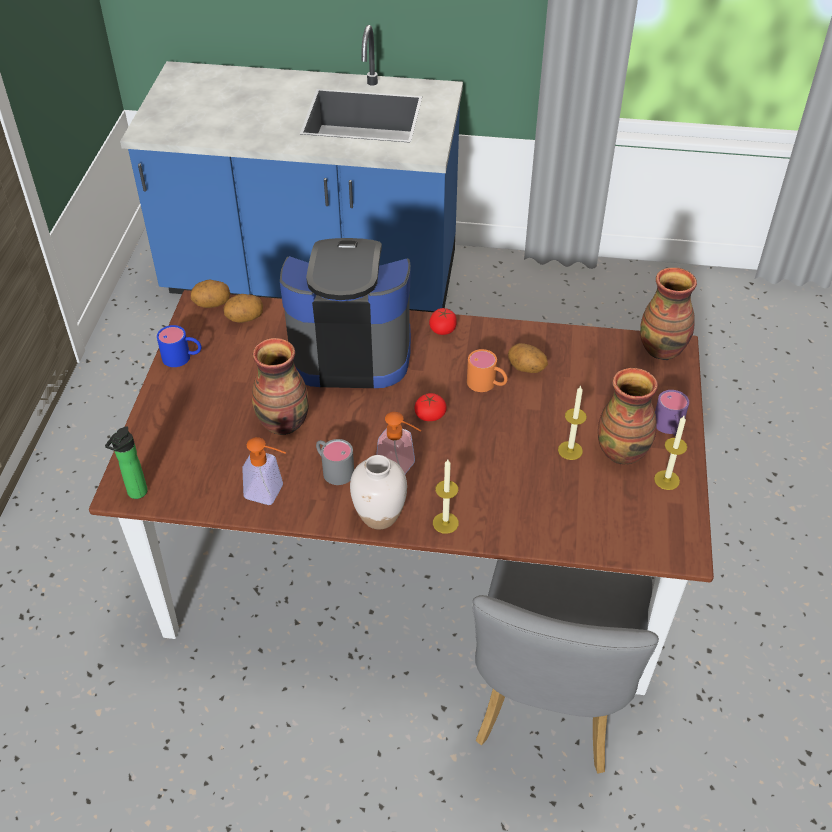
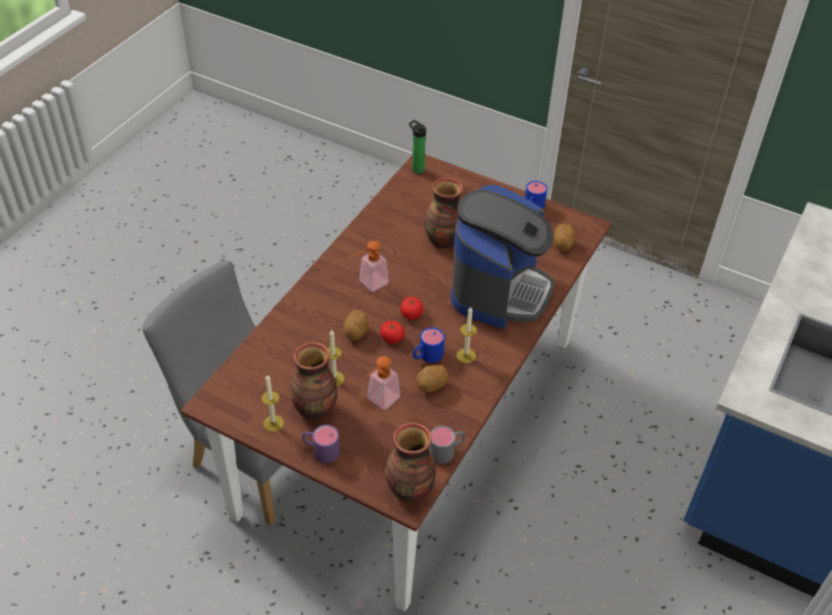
camera: 110 degrees right, 0 degrees up
(212, 304) = (587, 232): potato -> potato (356, 333)
(270, 493) = (384, 221): soap dispenser -> soap dispenser (380, 401)
(333, 469) = (388, 253): grey mug -> grey mug (447, 450)
(380, 516) = (336, 263): white vase -> none
(443, 329) = (502, 351): tomato -> tomato (392, 338)
(445, 523) = (311, 291): candle -> candle (466, 356)
(487, 384) = (426, 356): orange mug -> blue mug

